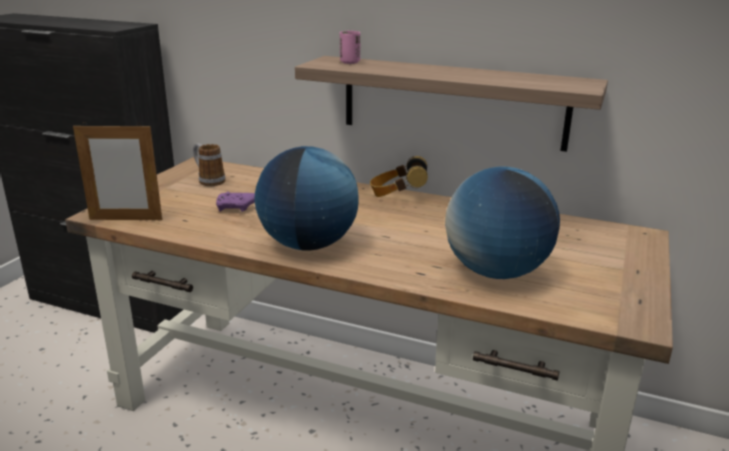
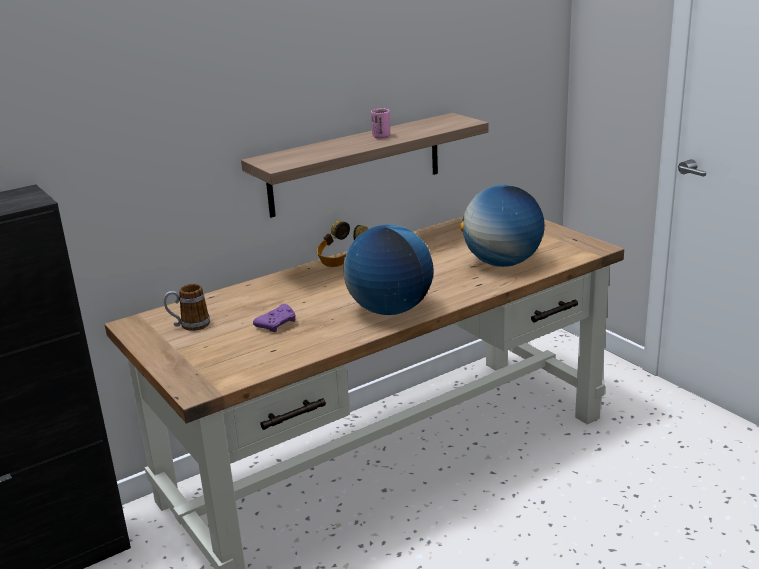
camera: 55 degrees left, 0 degrees up
(126, 219) = (232, 377): picture frame -> none
(350, 62) = (287, 156): pink cup -> pink cup (381, 136)

